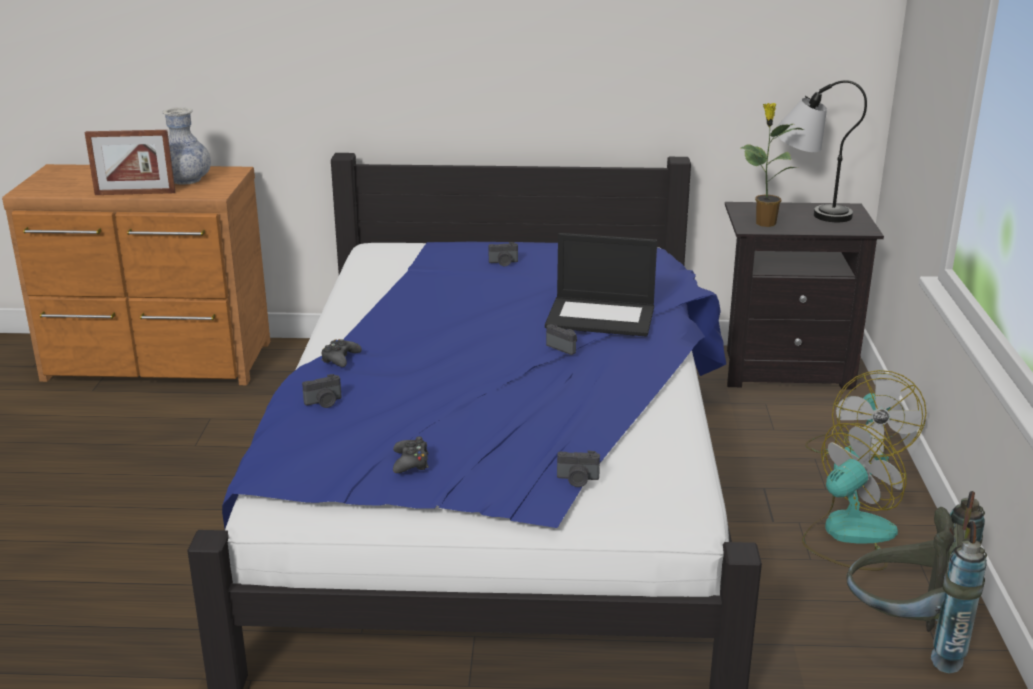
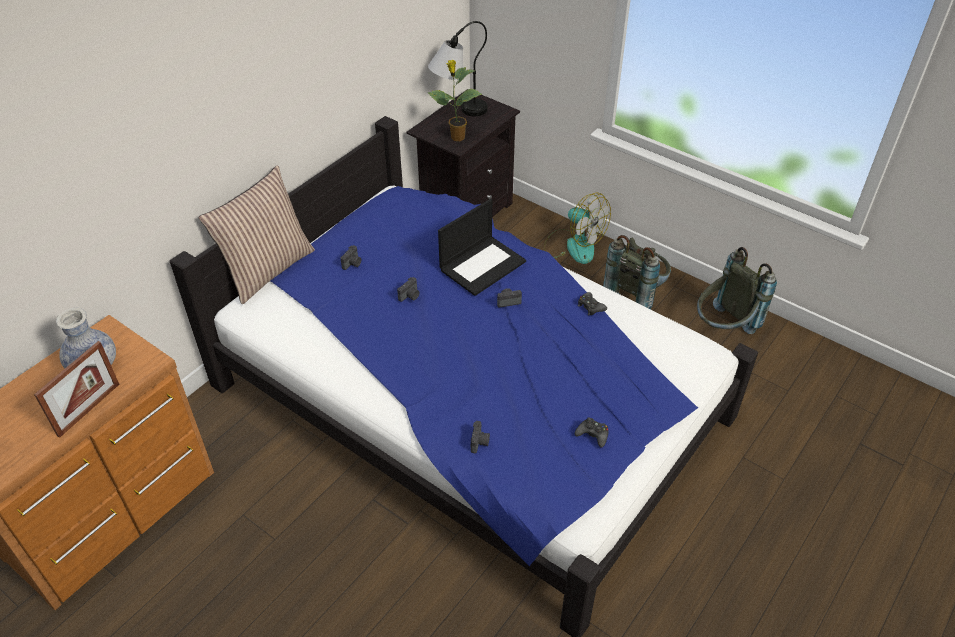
camera: 55 degrees left, 20 degrees up
(340, 358) = (428, 408): black game controller -> black game controller (590, 307)
(442, 237) = (267, 269): none -> pillow
(577, 480) = (659, 375): camera -> camera (410, 296)
(848, 536) = (636, 295): fan -> grey backpack

